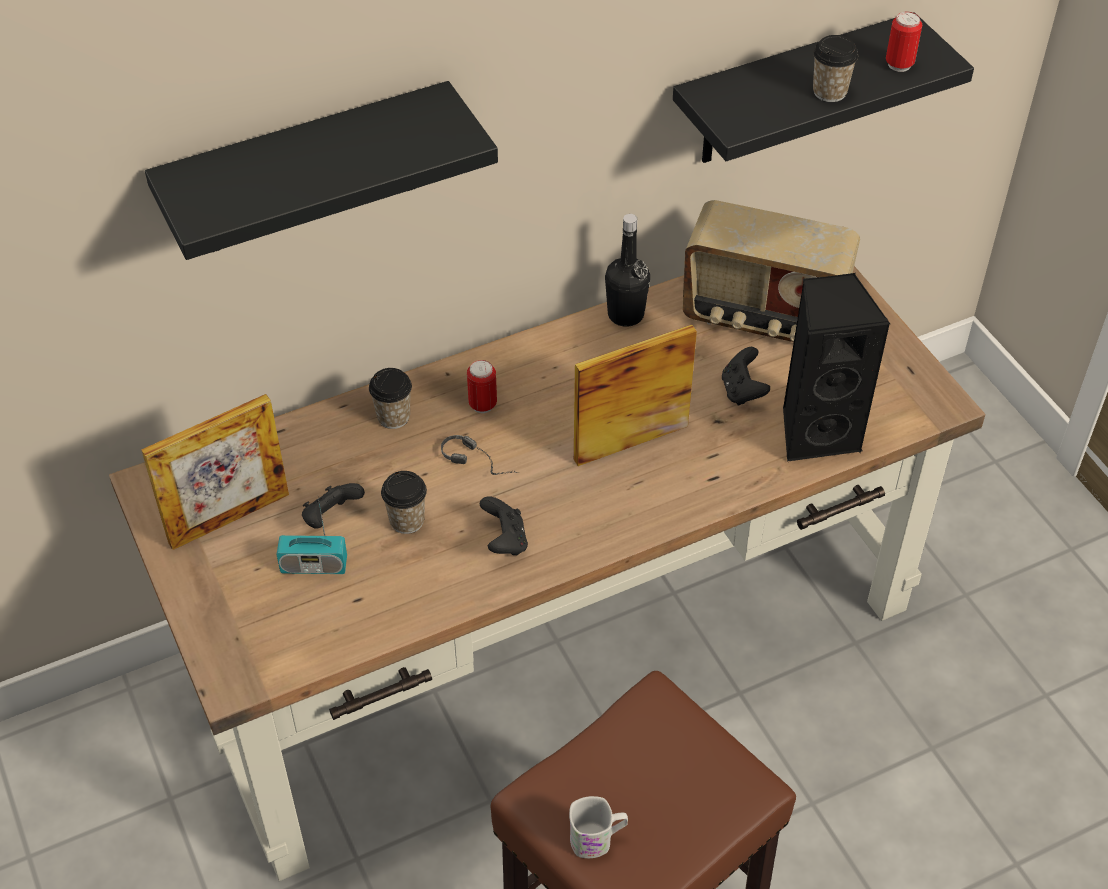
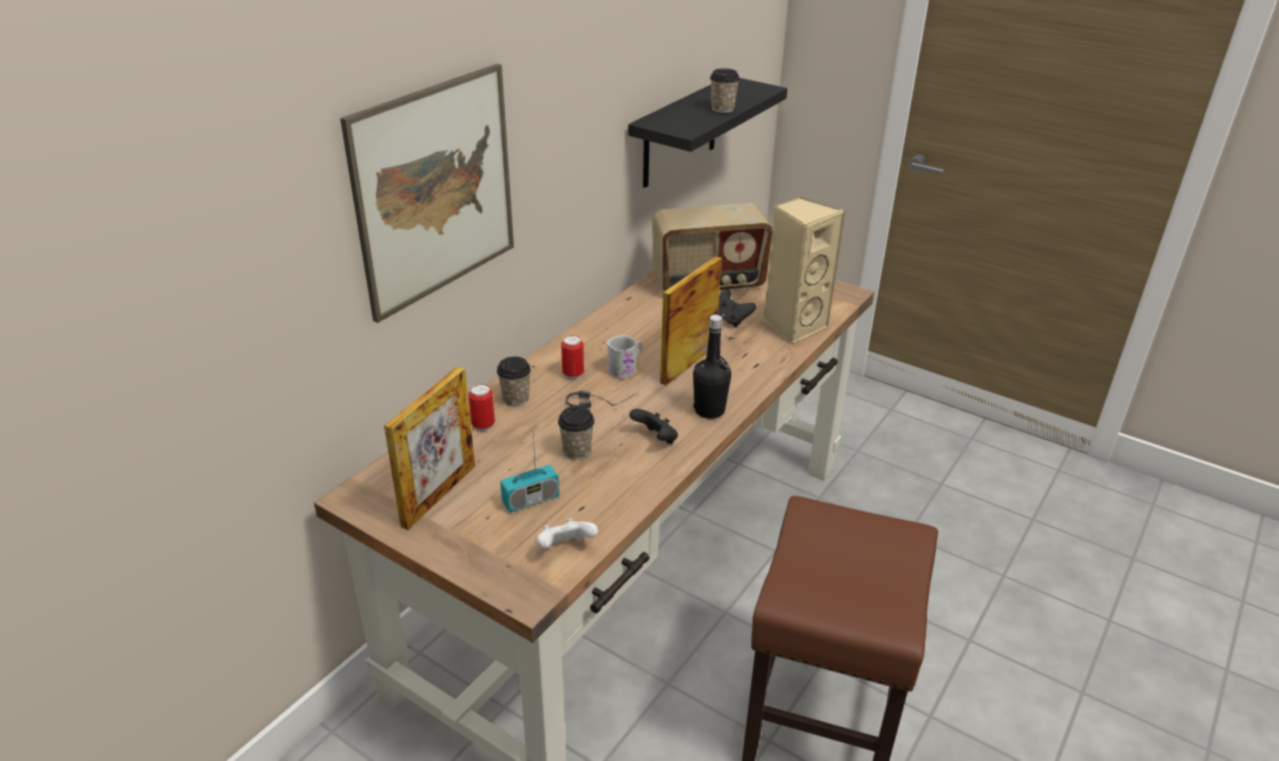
camera: 30 degrees left, 15 degrees down
(305, 644) = (565, 548): none -> white game controller
(307, 171) = (435, 190): black shelf -> picture
(331, 518) = (519, 468): black game controller -> none
(597, 839) = (848, 603): white mug -> white mug (626, 369)
(625, 315) = (624, 305): black bottle -> black bottle (709, 410)
(816, 432) = (793, 325): black speaker -> beige speaker
(899, 65) = (747, 93): can -> can (483, 425)

